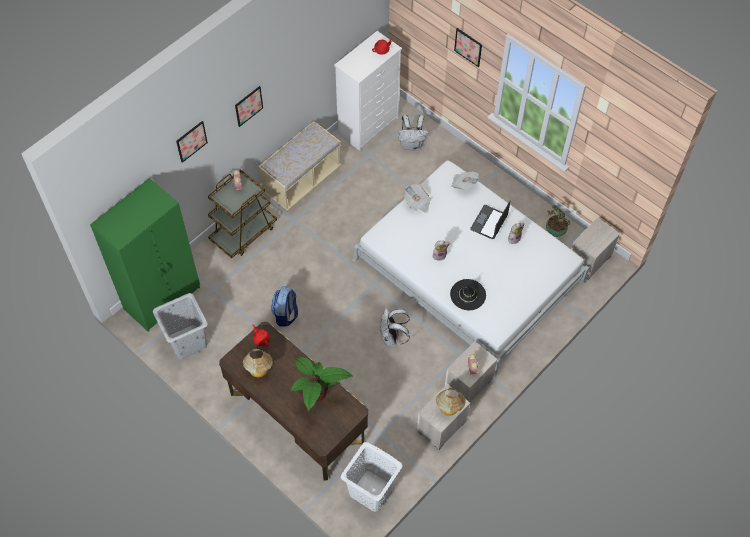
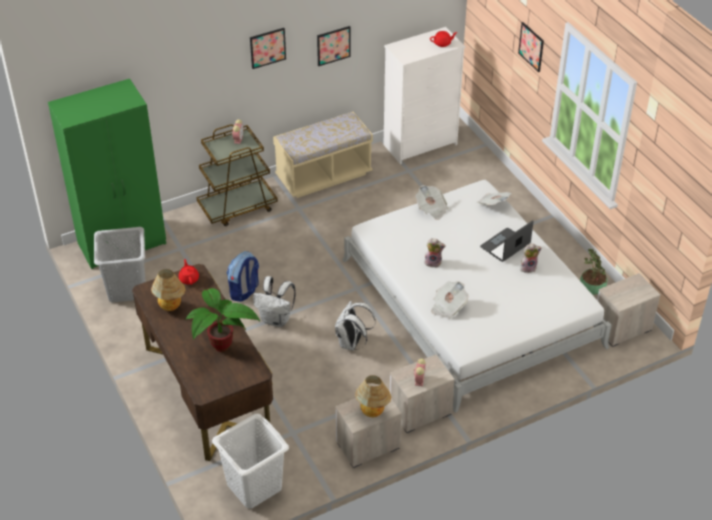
camera: 20 degrees right, 15 degrees down
(191, 141) = (189, 58): picture -> picture (333, 45)
(412, 144) = (461, 171): white backpack -> white backpack (276, 319)
(468, 295) = (448, 306): black hat -> newspaper

